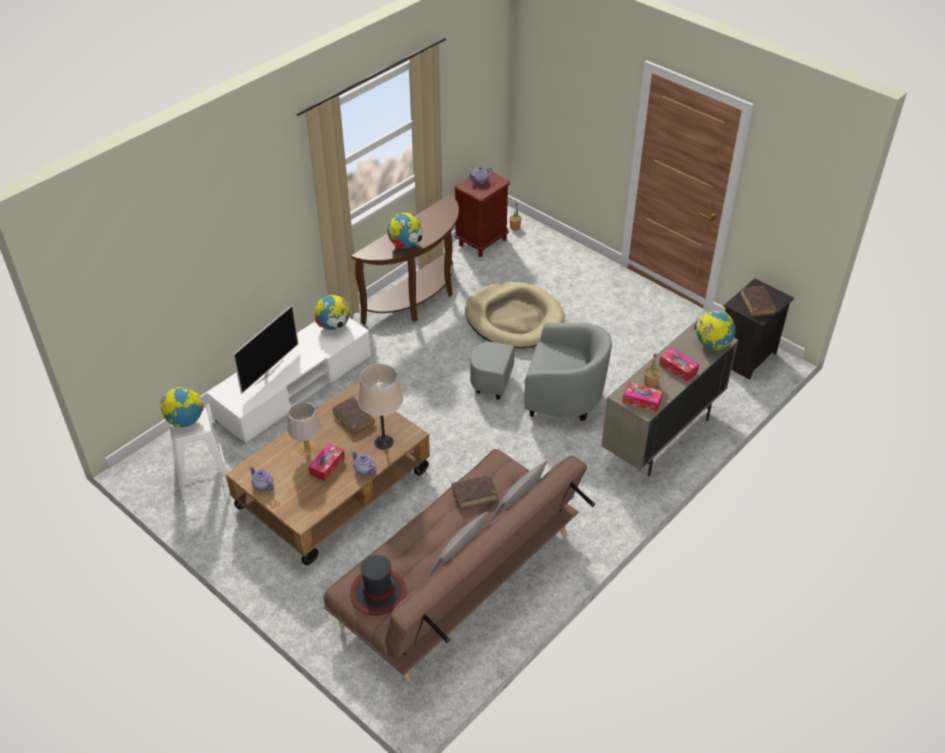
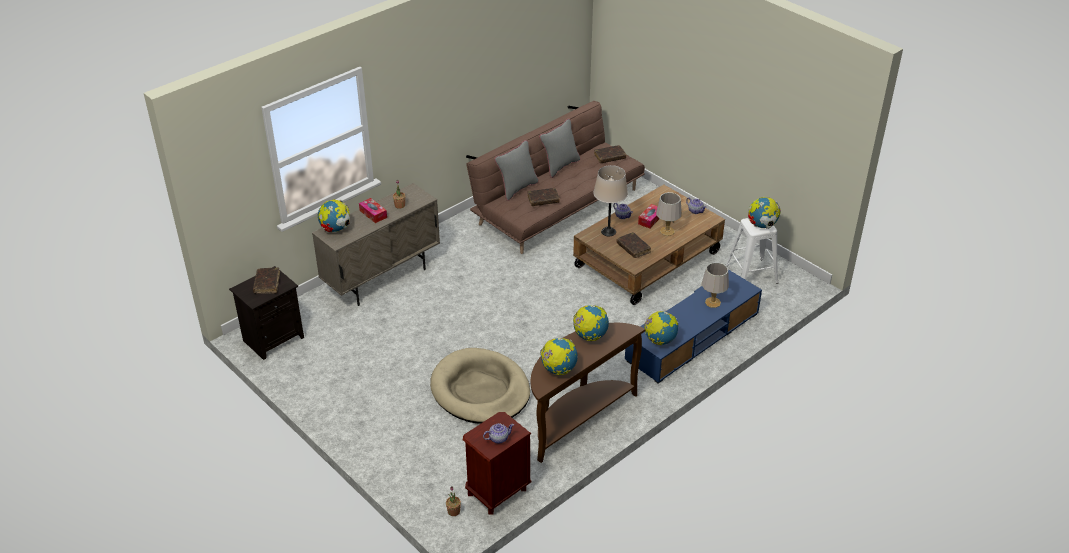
camera: 175 degrees left, 5 degrees down
(268, 372) = (713, 303): television -> grey table lamp
(294, 387) = (692, 337): white tv stand -> blue tv stand
(378, 592) = (609, 157): hat -> brown book
(434, 216) = (558, 370): none -> globe
(546, 395) = (467, 317): grey armchair -> none
(641, 401) = (412, 195): tissue box -> none

